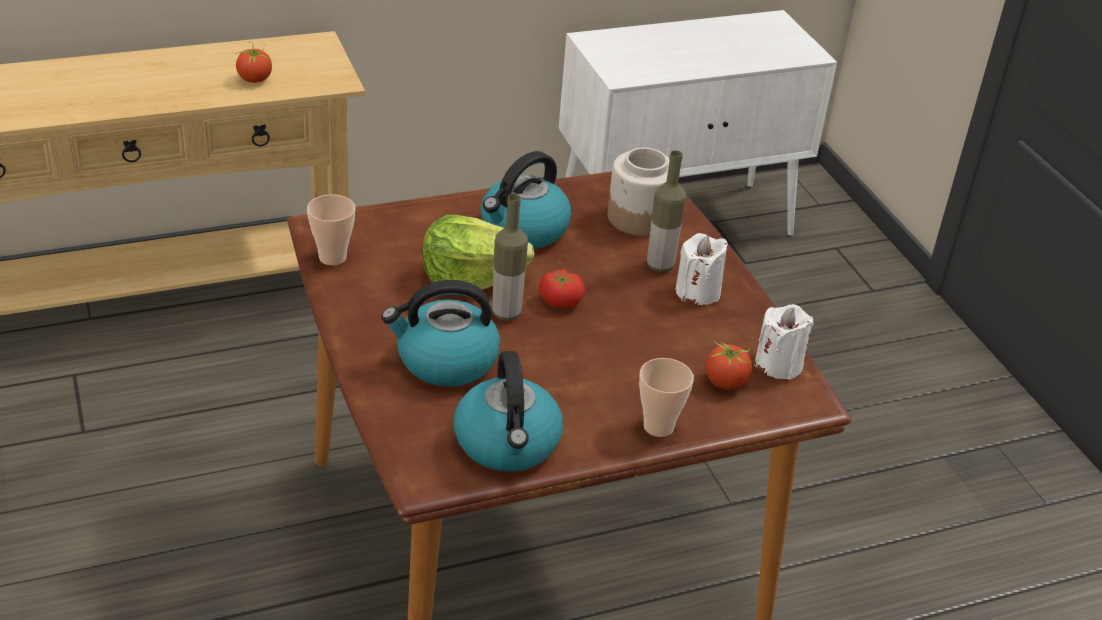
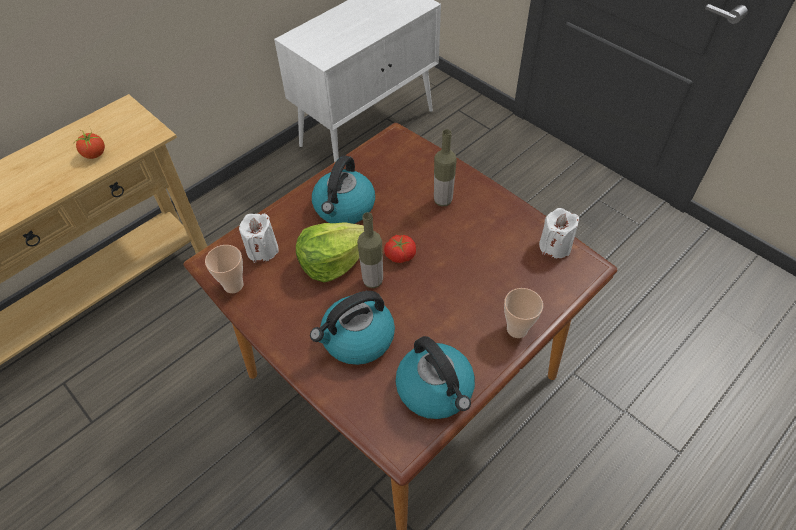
camera: 20 degrees left, 15 degrees up
(640, 218) = (409, 168): jar -> none
(697, 292) = (476, 211): white candle -> white candle (262, 250)
(726, 382) = (534, 274): tomato -> none

